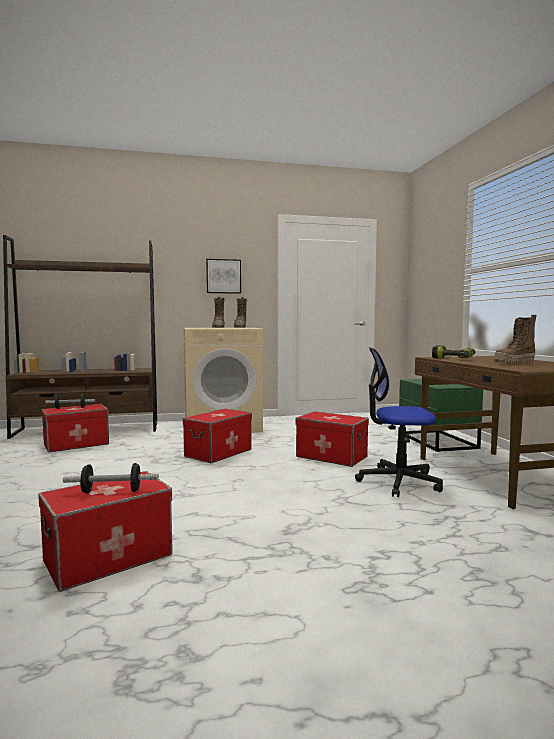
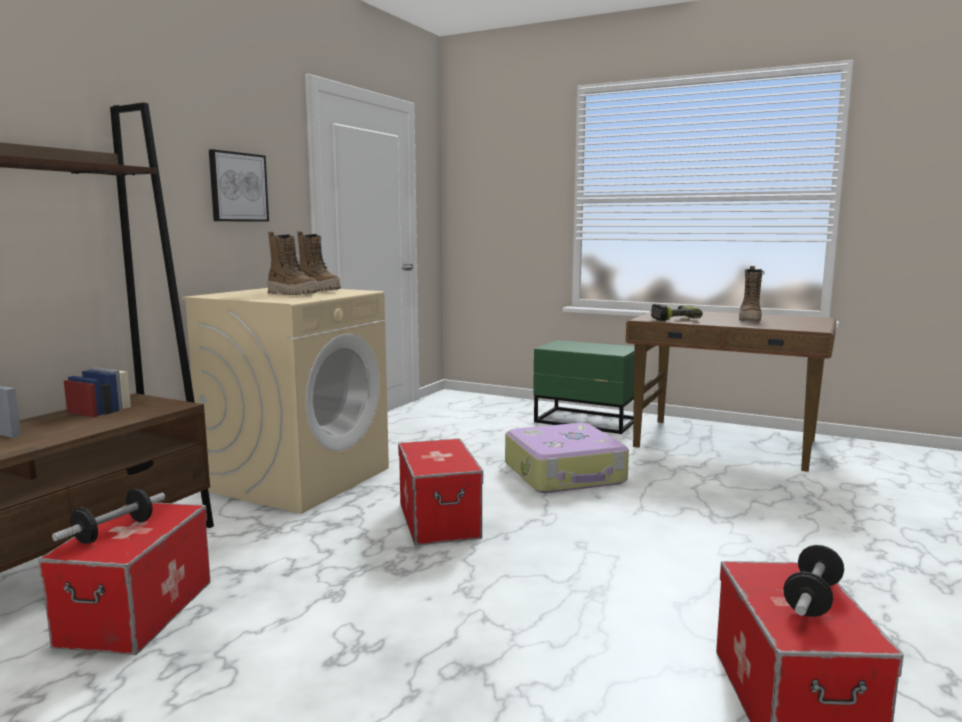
camera: 50 degrees left, 5 degrees up
(332, 456) = (565, 474): storage box -> suitcase
(398, 481) = (692, 479): office chair -> none

